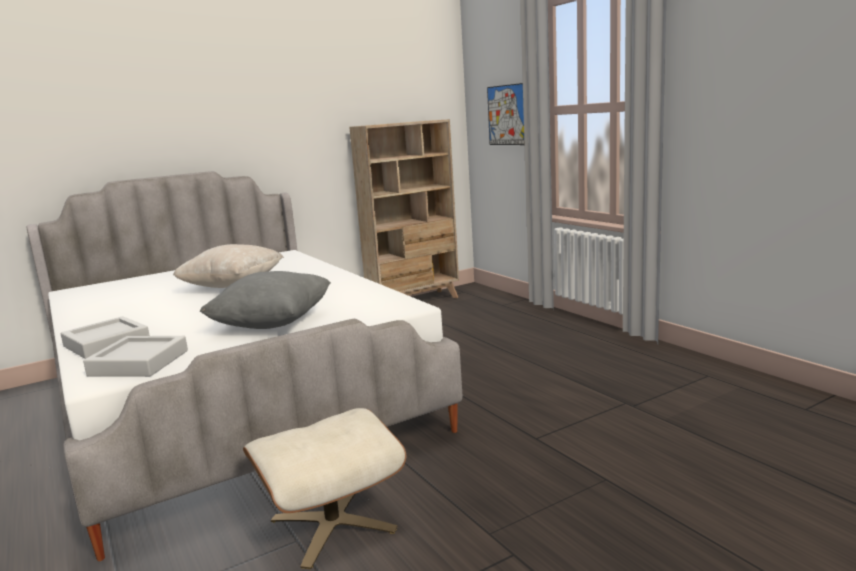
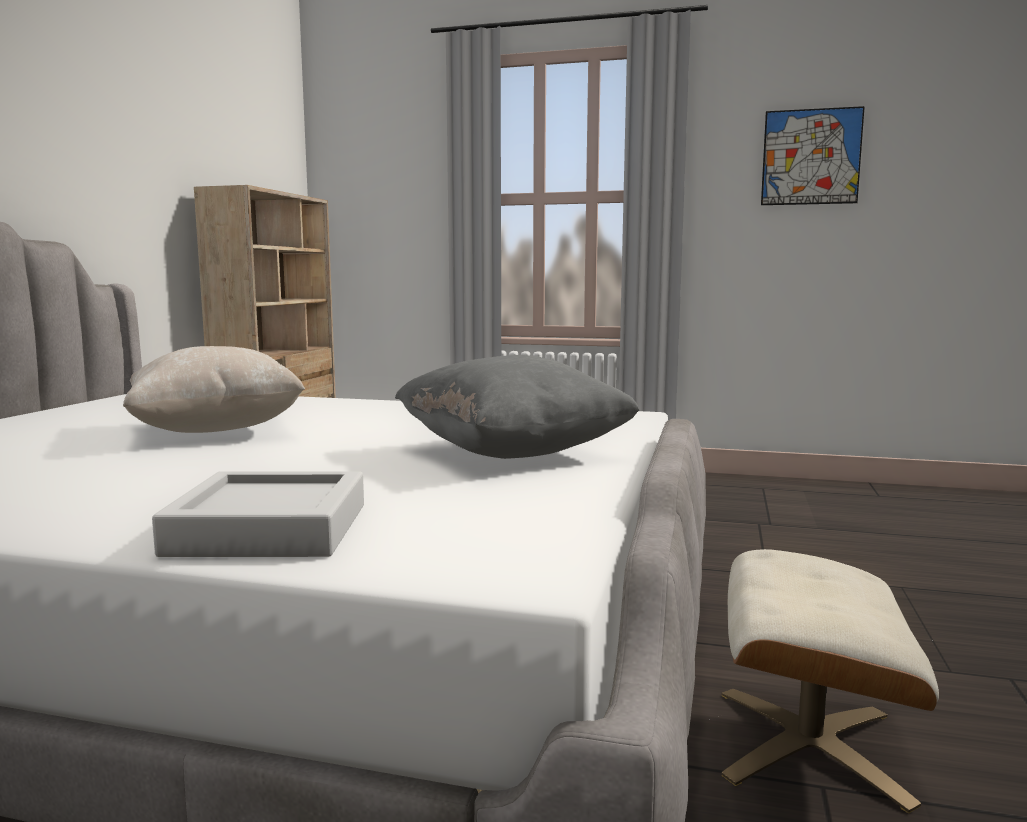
camera: 45 degrees left, 5 degrees down
(139, 363) = (491, 532): grey tray -> none
(506, 115) = (399, 205): picture -> picture (811, 157)

